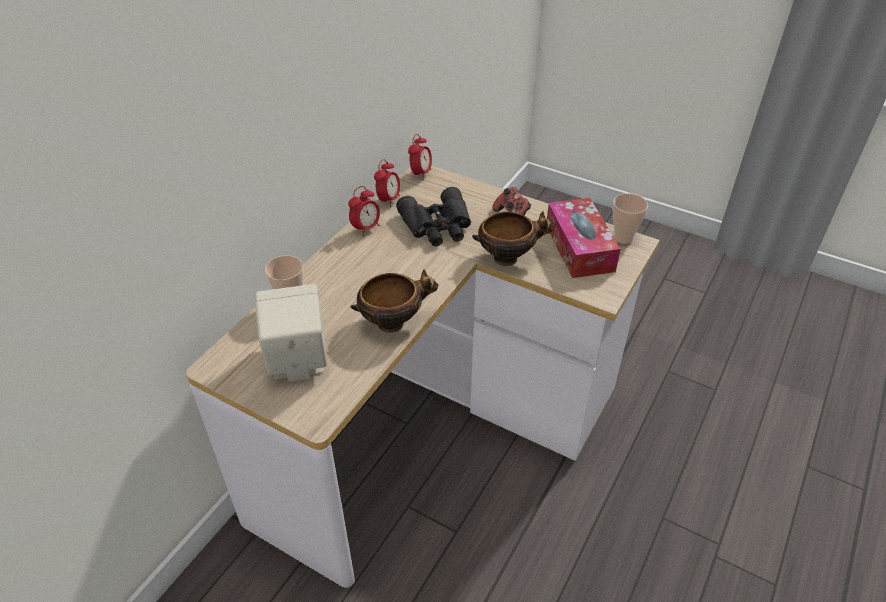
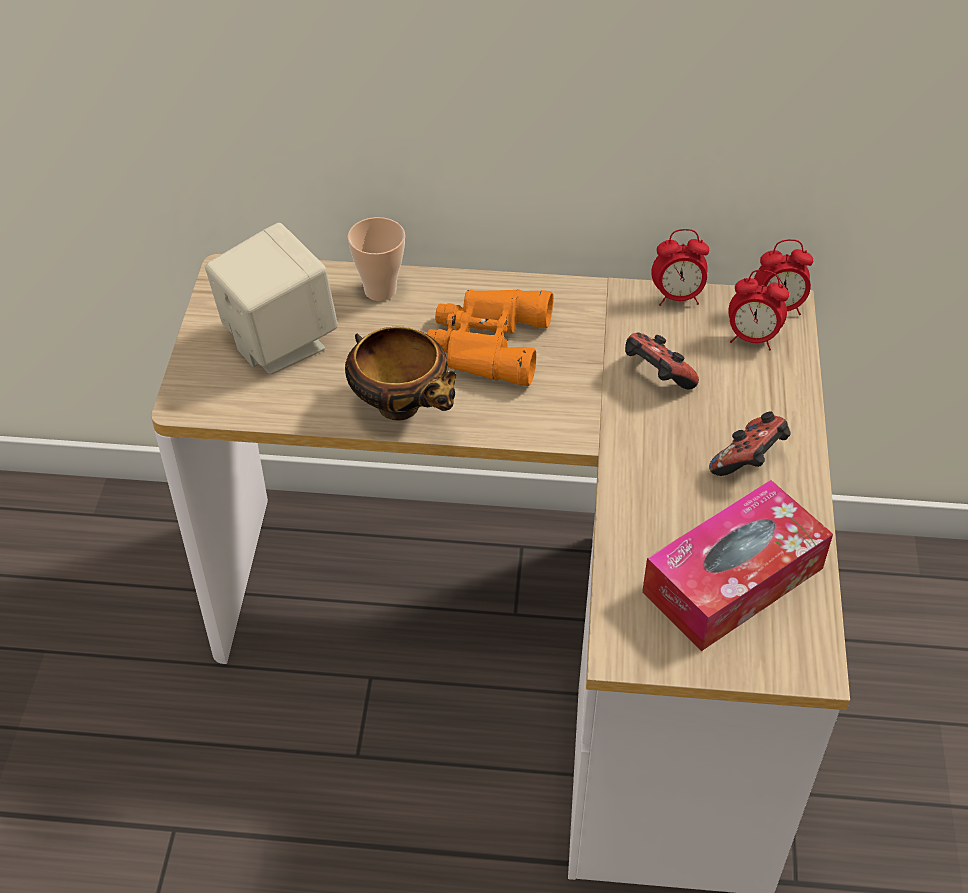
camera: 65 degrees right, 5 degrees up
(366, 228) = (589, 299): alarm clock -> alarm clock (752, 338)
(368, 275) = (486, 343): none -> orange binoculars
(438, 226) = (656, 377): black binoculars -> game controller
(508, 257) = (637, 491): bowl -> none
(623, 238) = (810, 639): cup -> none

